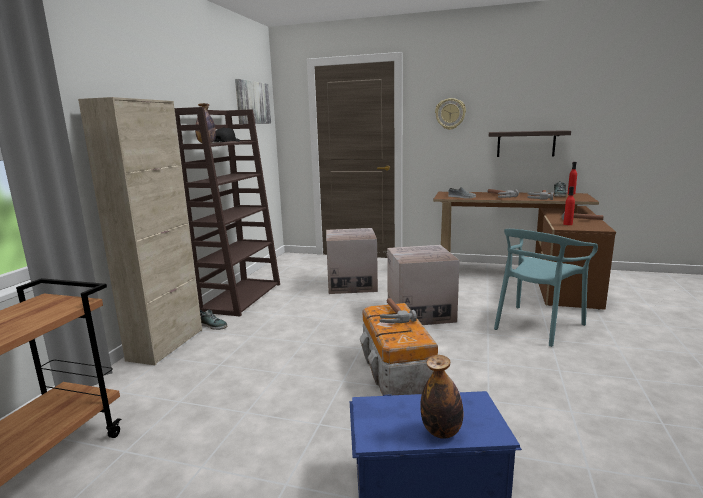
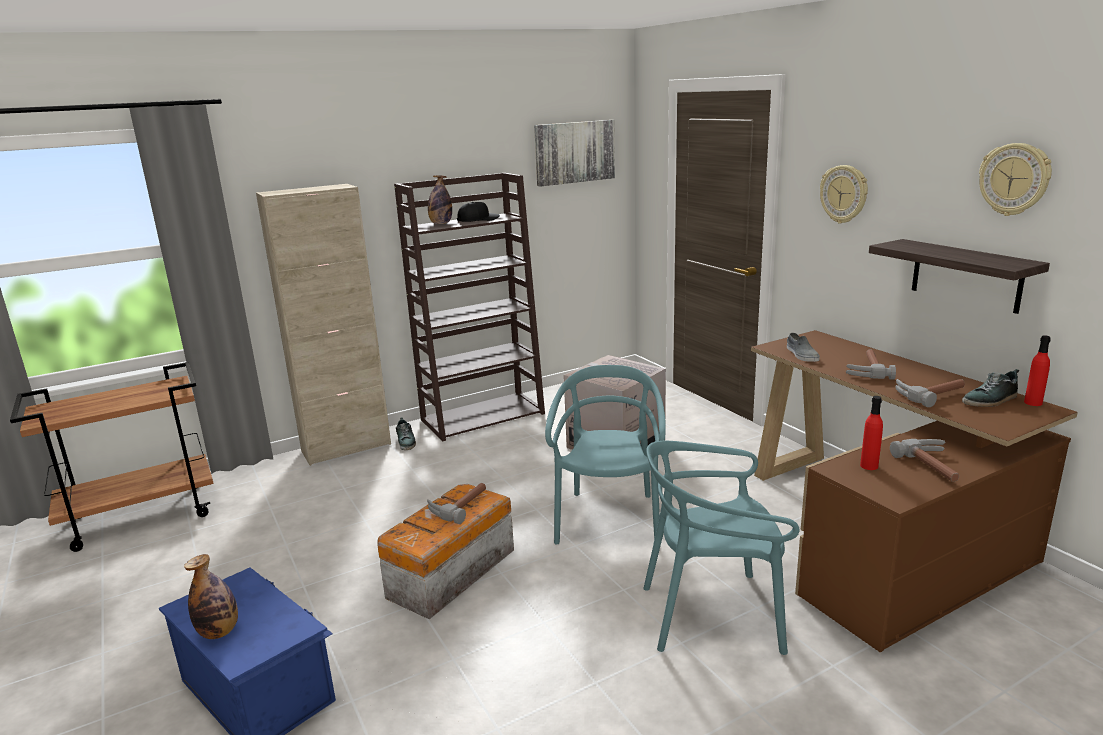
camera: 45 degrees right, 5 degrees up
(420, 313) = (609, 520): cardboard box -> turquoise chair
(546, 95) = (1014, 179): none -> wall clock

